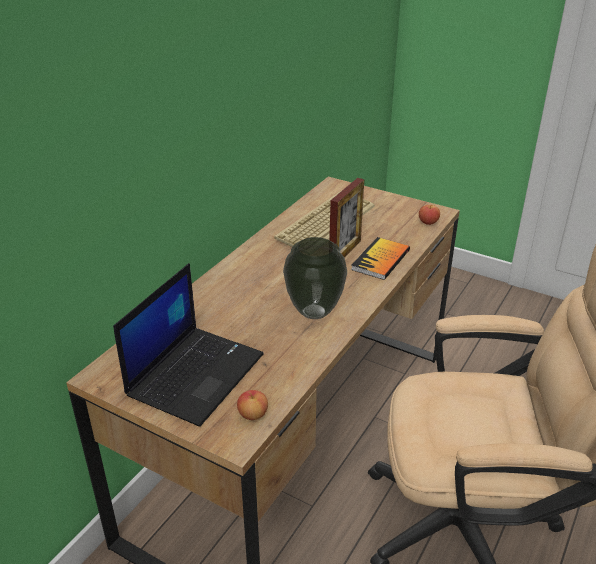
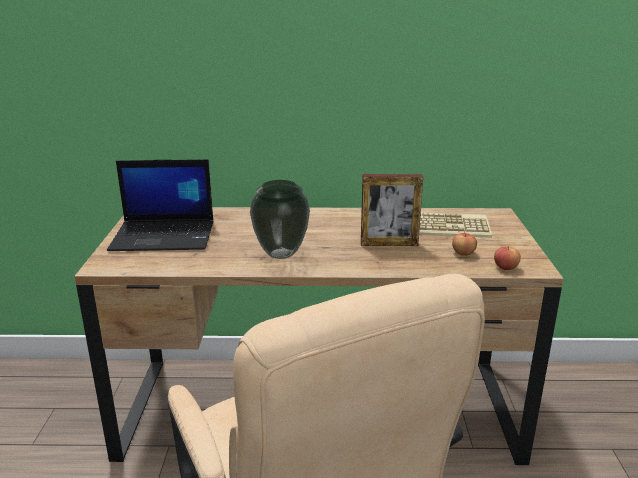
camera: 60 degrees right, 10 degrees down
(253, 414) = (132, 265): apple -> apple (463, 253)
(381, 260) = (398, 261): book -> none

